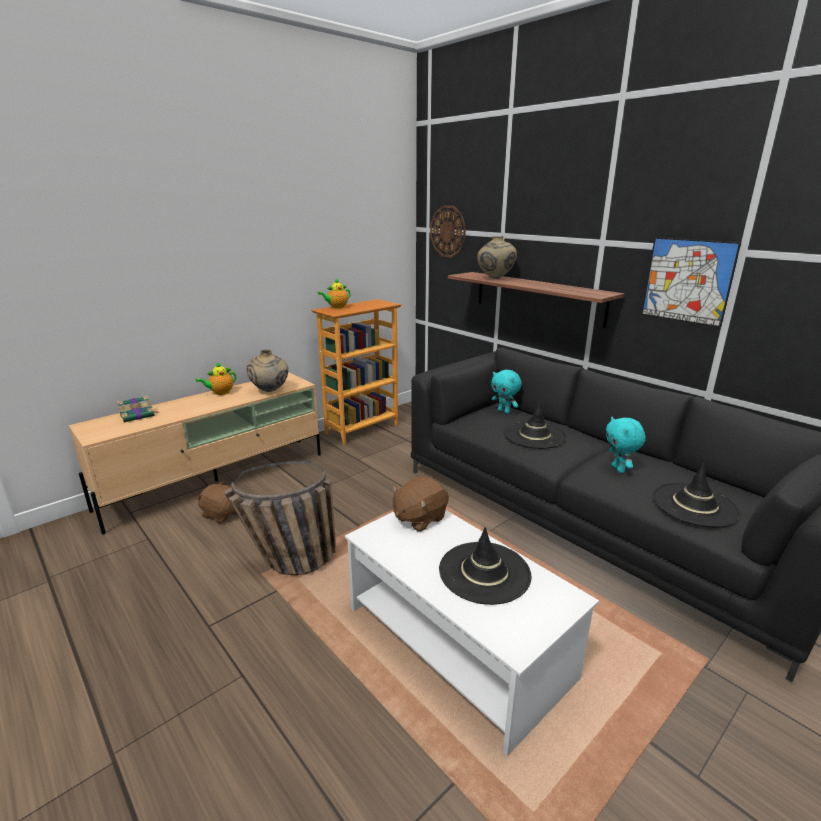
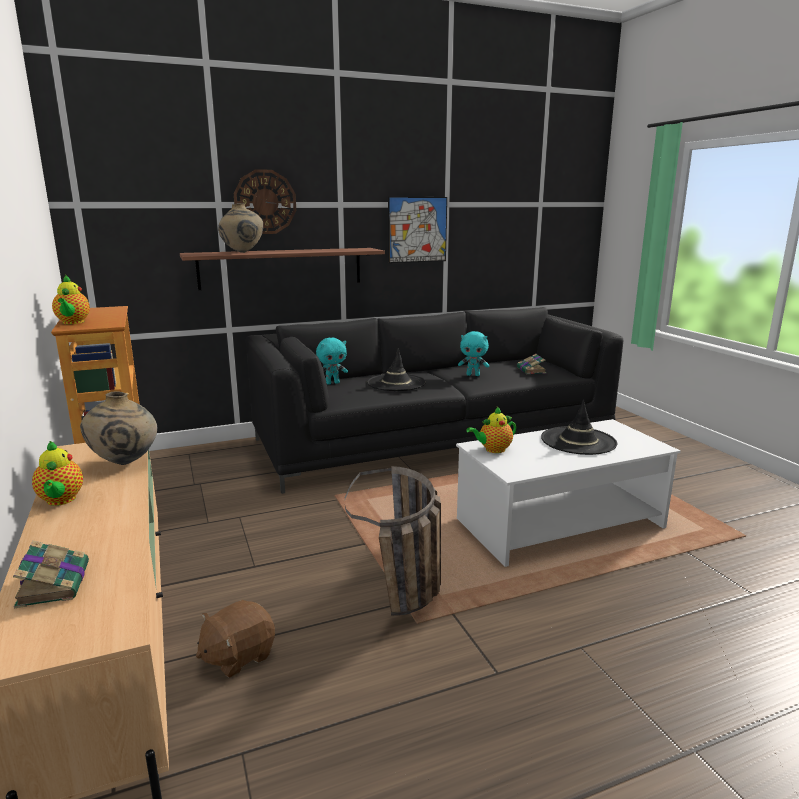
camera: 70 degrees left, 5 degrees down
(419, 518) = (493, 450): brown plush toy -> teapot
(448, 231) = (124, 204): wall clock -> wall clock (265, 202)
(695, 505) = (531, 370): black hat -> book

